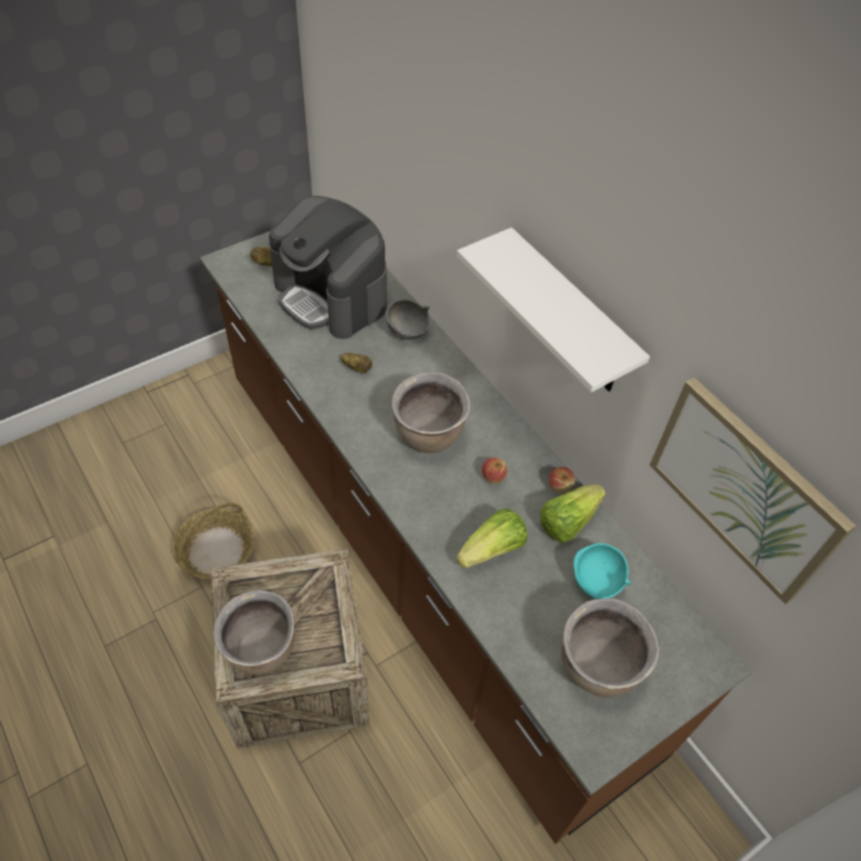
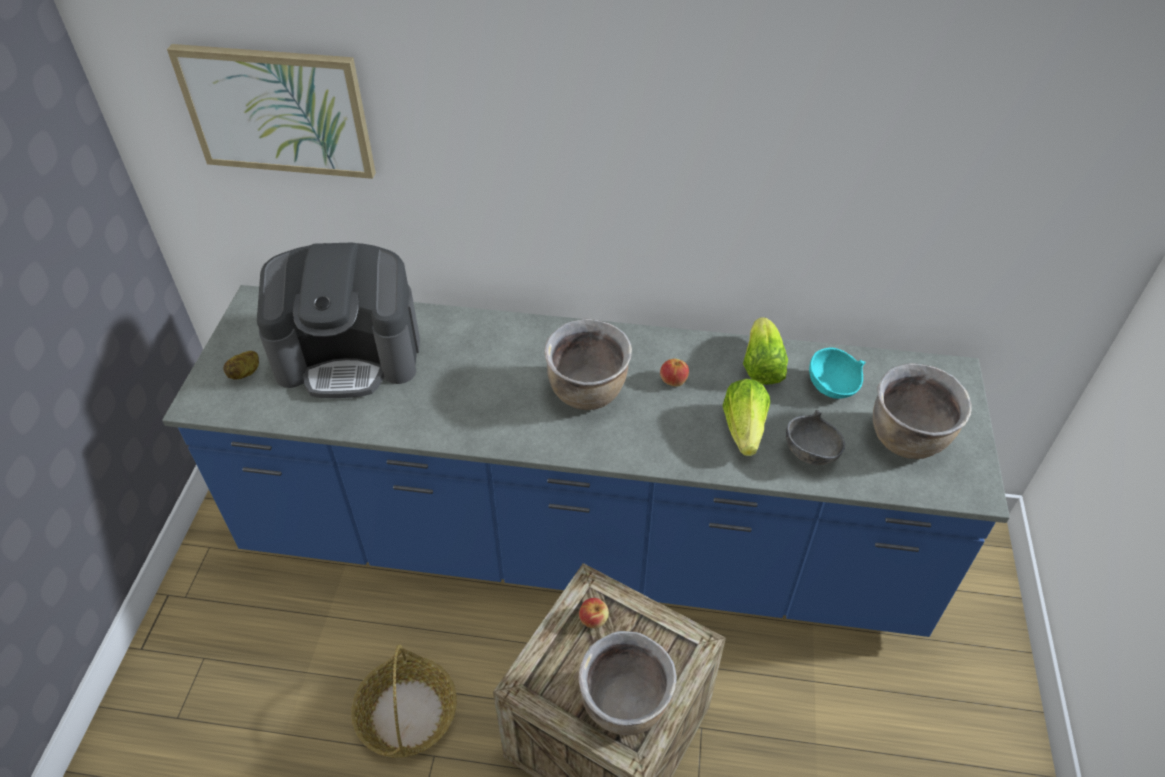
camera: 45 degrees left, 5 degrees down
(357, 368) = (457, 391): potato -> none
(407, 331) = (458, 331): grey bowl -> grey bowl (811, 453)
(422, 552) = (582, 543): brown counter -> blue counter
(560, 486) = (724, 347): apple -> apple (593, 619)
(569, 316) = (668, 179): white shelf -> none
(744, 489) = (923, 204): picture -> picture (278, 111)

